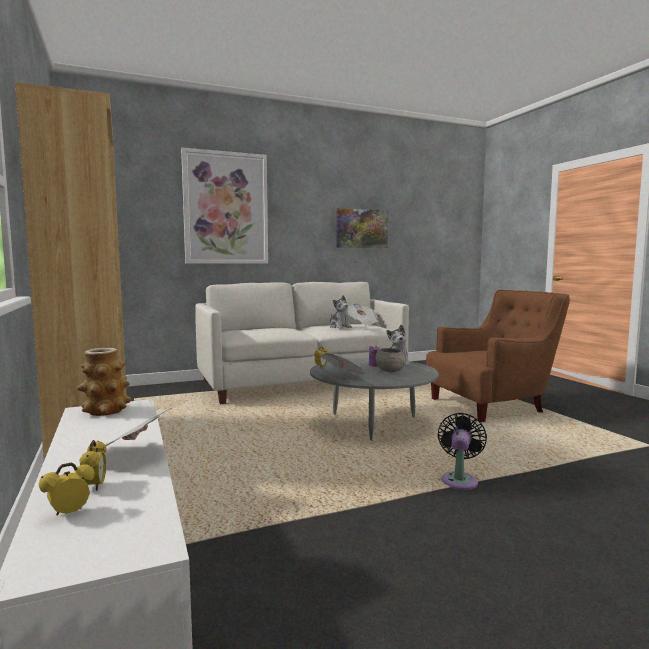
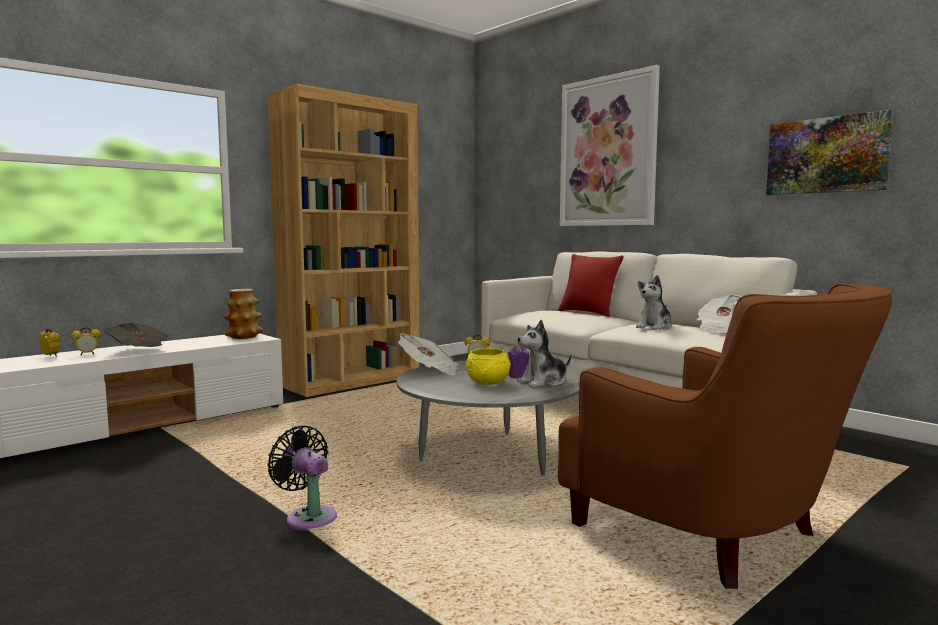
camera: 70 degrees right, 0 degrees up
(260, 327) = (588, 313): none -> red pillow
(390, 370) = (488, 382): grey bowl -> yellow bowl
(459, 479) = (308, 517): black fan -> black fan turned 135 degrees counterclockwise

